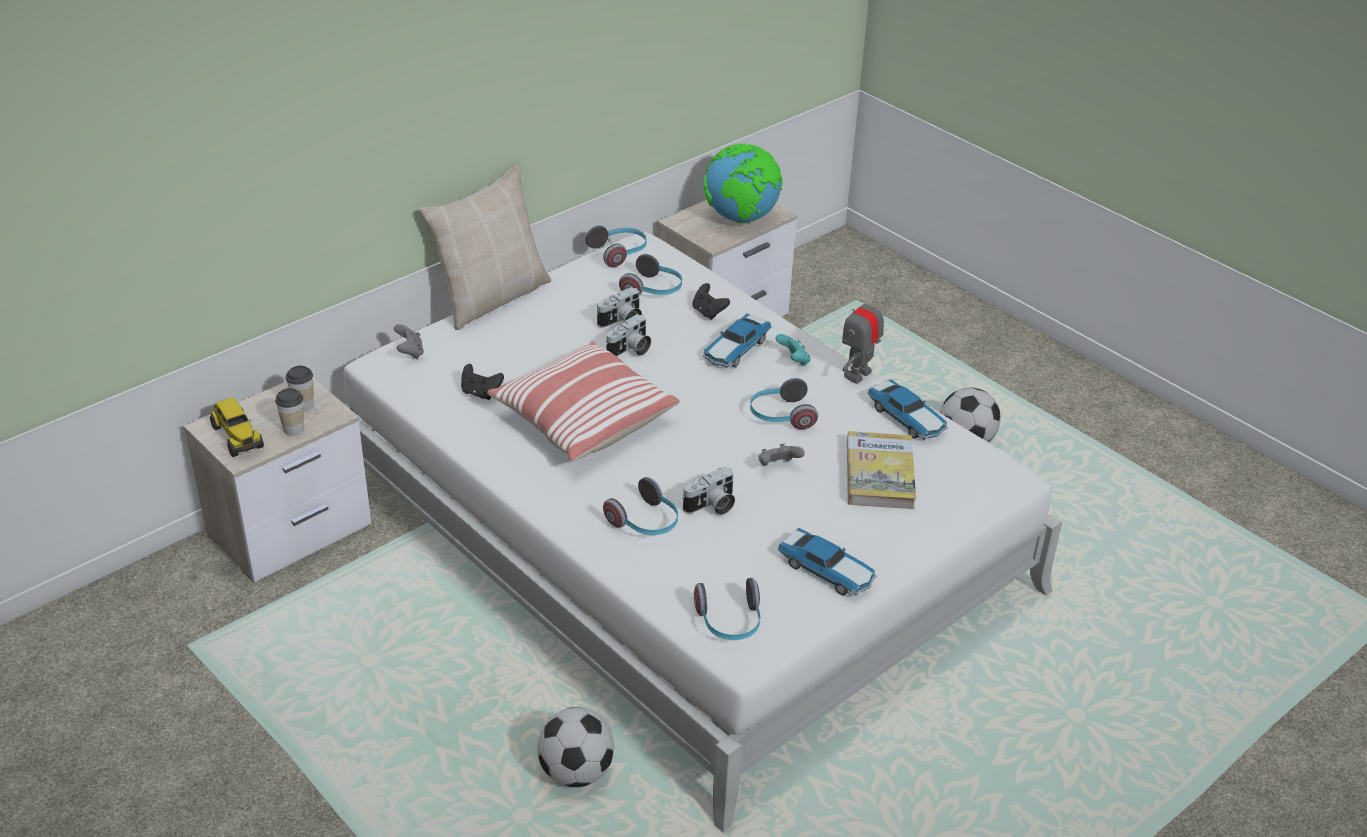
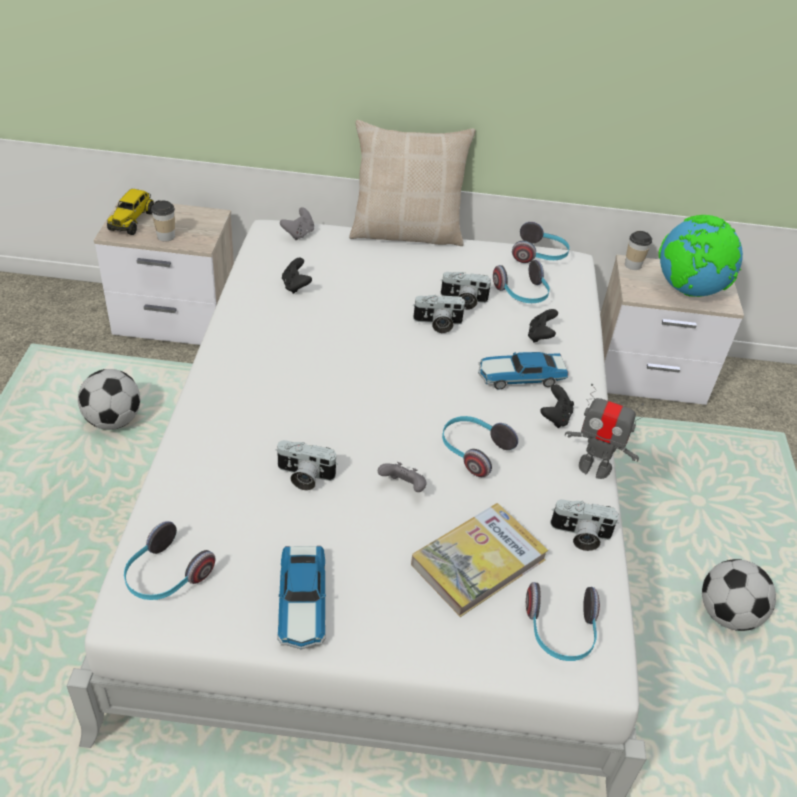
camera: 45 degrees right, 5 degrees up
(303, 406) = (194, 227): cup -> cup (633, 265)
(575, 772) = (74, 605): football -> football (113, 420)
(582, 419) = (325, 347): pillow -> none
(645, 523) = (240, 450): headphones -> headphones (560, 632)
(793, 361) = (555, 417): turquoise game controller -> black game controller
(858, 374) = (594, 467): toy robot -> toy robot turned 150 degrees counterclockwise
(907, 419) = (580, 535): toy car -> camera

